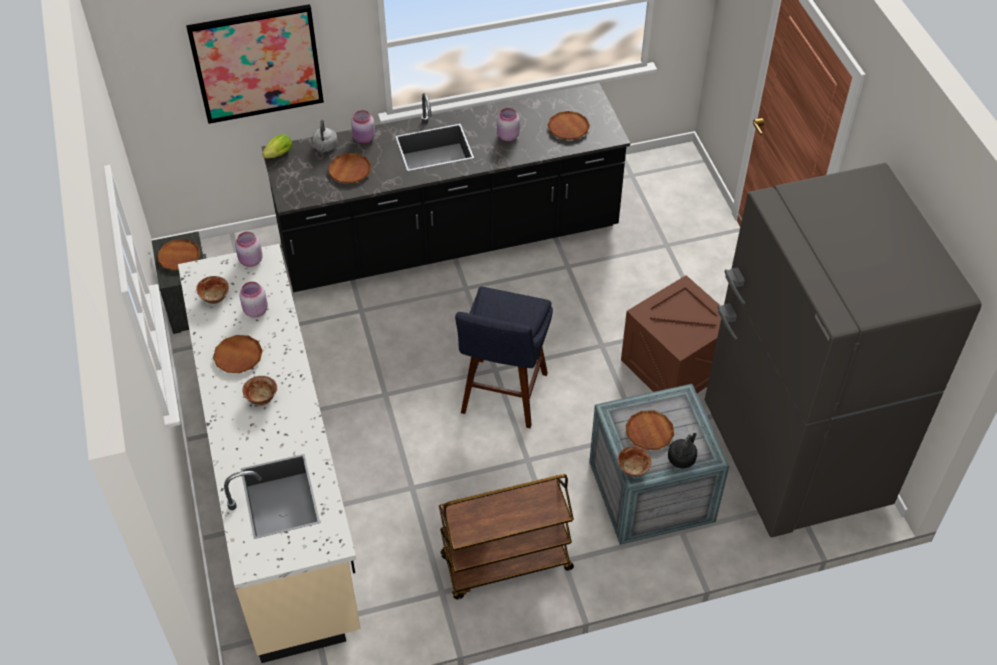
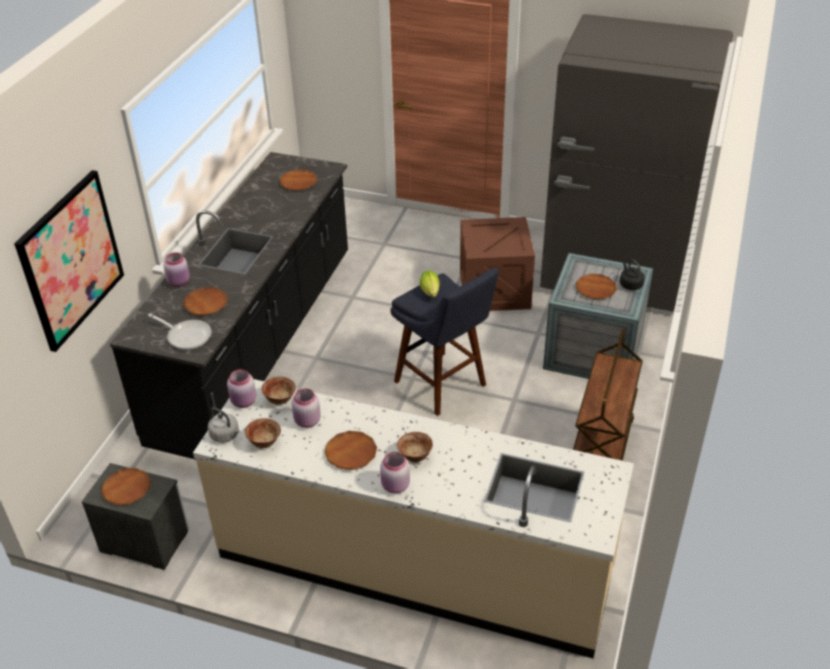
camera: 55 degrees left, 10 degrees down
(277, 155) = (134, 338): lettuce -> lettuce (431, 293)
(302, 183) = (186, 336): none -> frying pan
(325, 147) = (161, 307): grey kettle -> grey kettle (226, 435)
(507, 136) = (271, 212): pink jar -> pink jar (395, 486)
(633, 469) = (622, 310): bowl -> bowl (280, 399)

